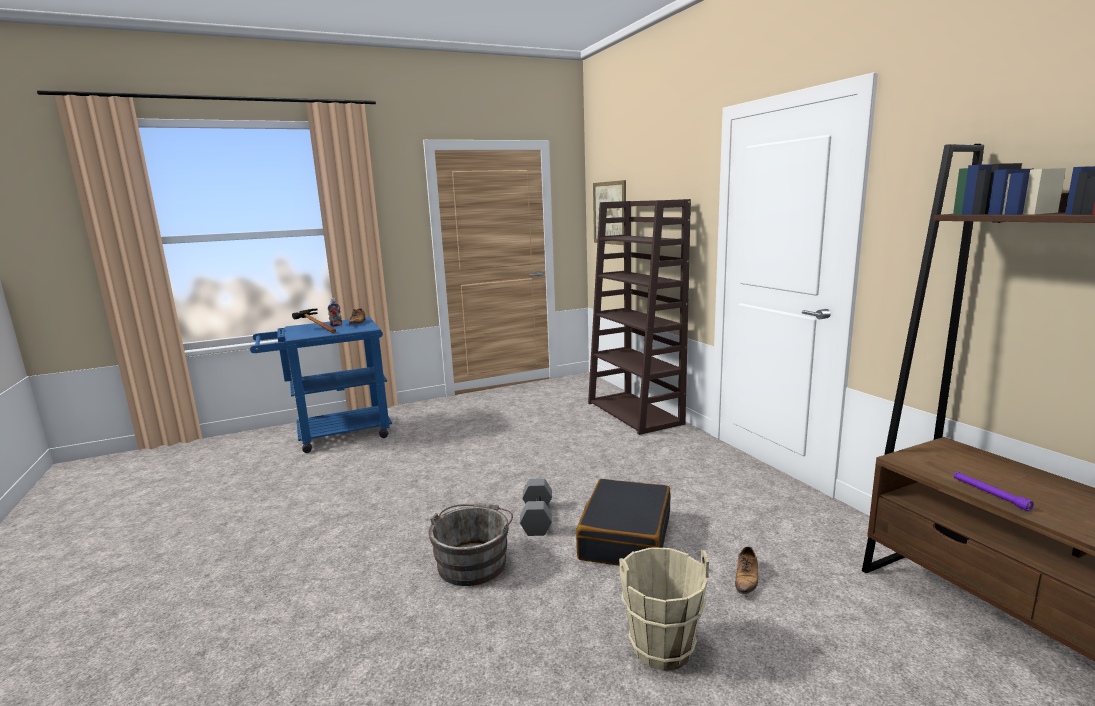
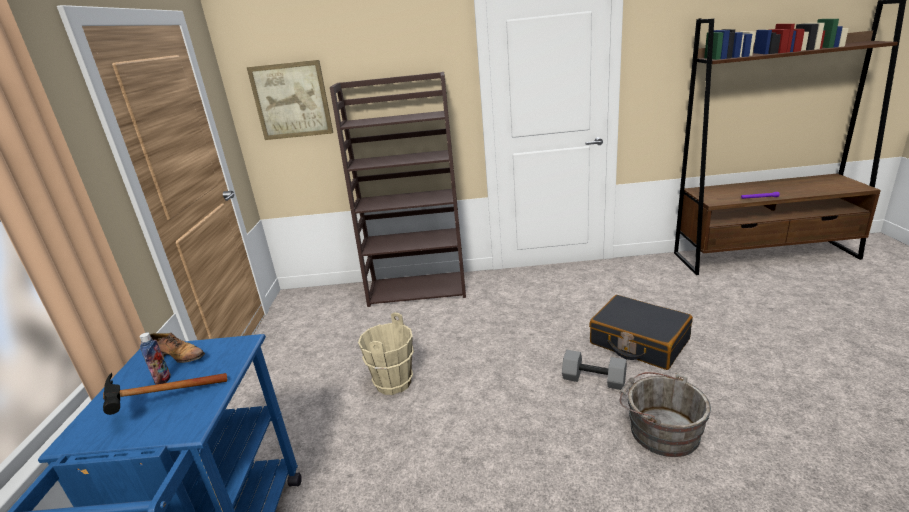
camera: 65 degrees left, 10 degrees up
(661, 647) = (775, 357): beige bucket -> beige bucket (393, 383)
(746, 579) = (700, 310): shoe -> none

